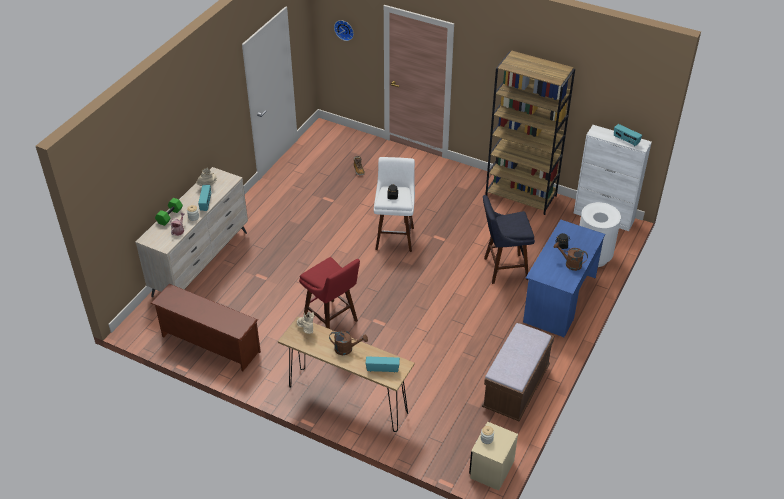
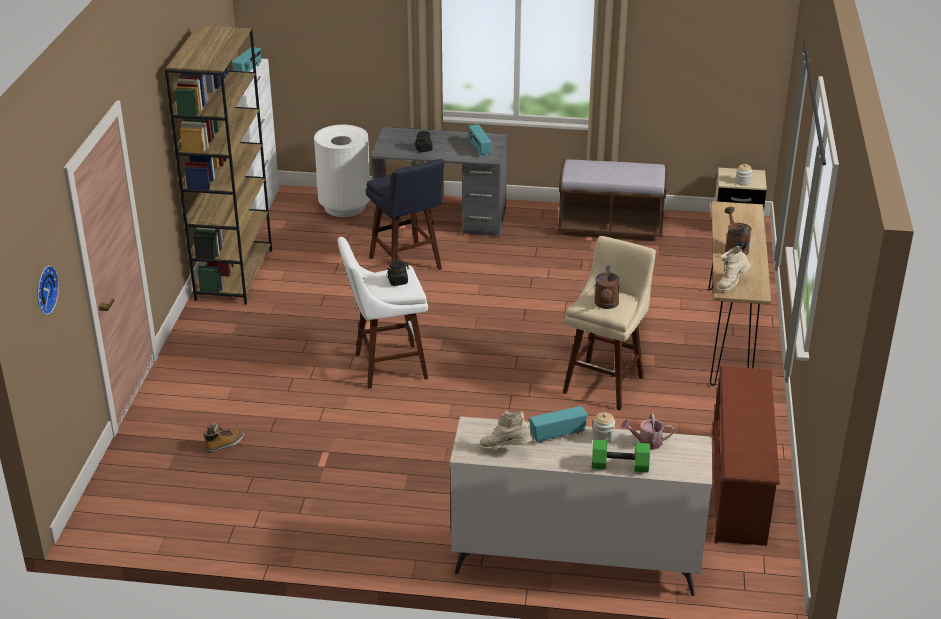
camera: 110 degrees left, 10 degrees down
(332, 322) = (605, 382): red stool -> beige stool
(382, 369) = (742, 218): radio -> radio (479, 149)
(559, 299) = (441, 219): blue desk -> grey desk
(570, 264) = (455, 140): brown watering can -> brown watering can (606, 305)

